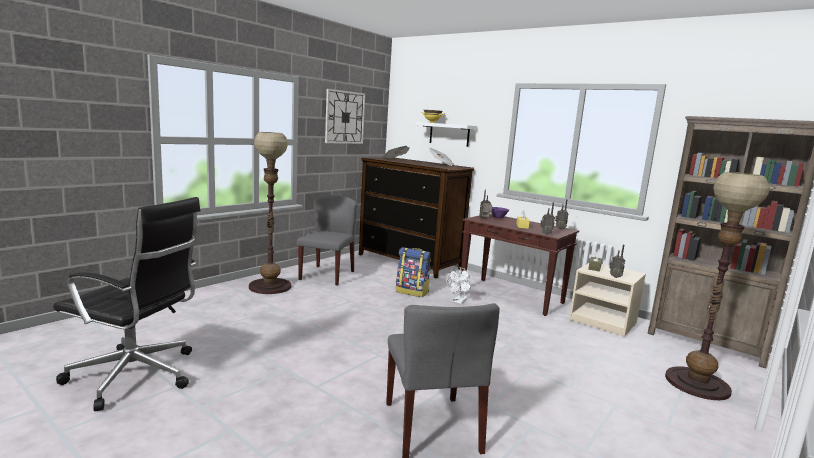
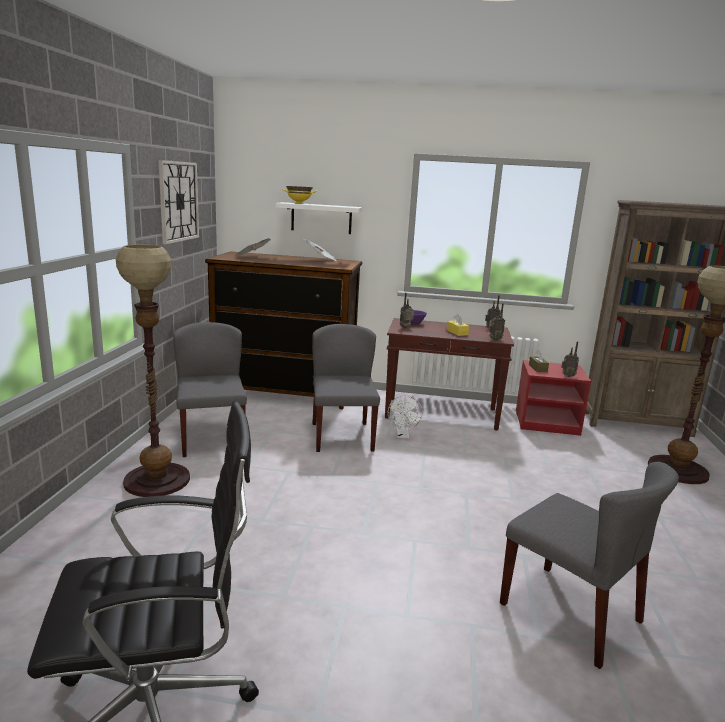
camera: 30 degrees left, 5 degrees up
(412, 292) = (341, 436): backpack -> grey chair
(603, 322) = (547, 423): beige nightstand -> red nightstand

